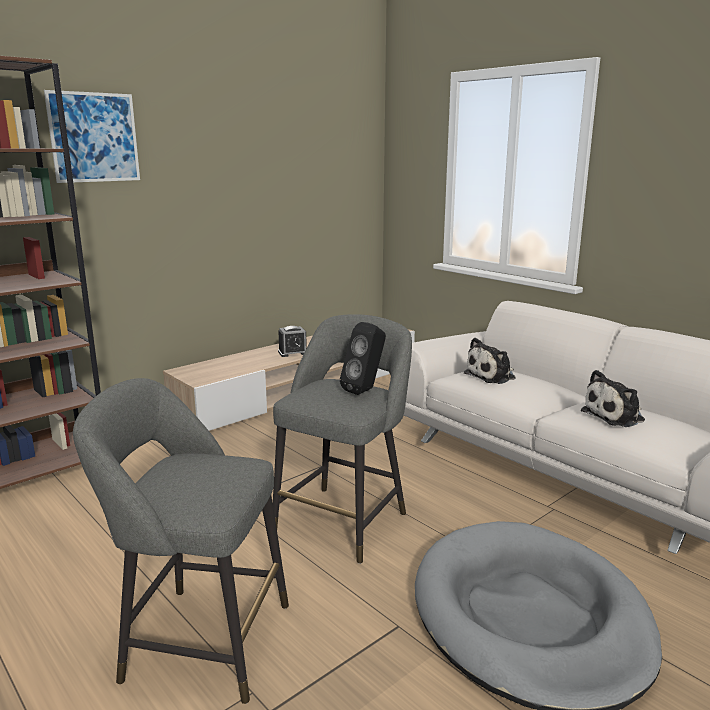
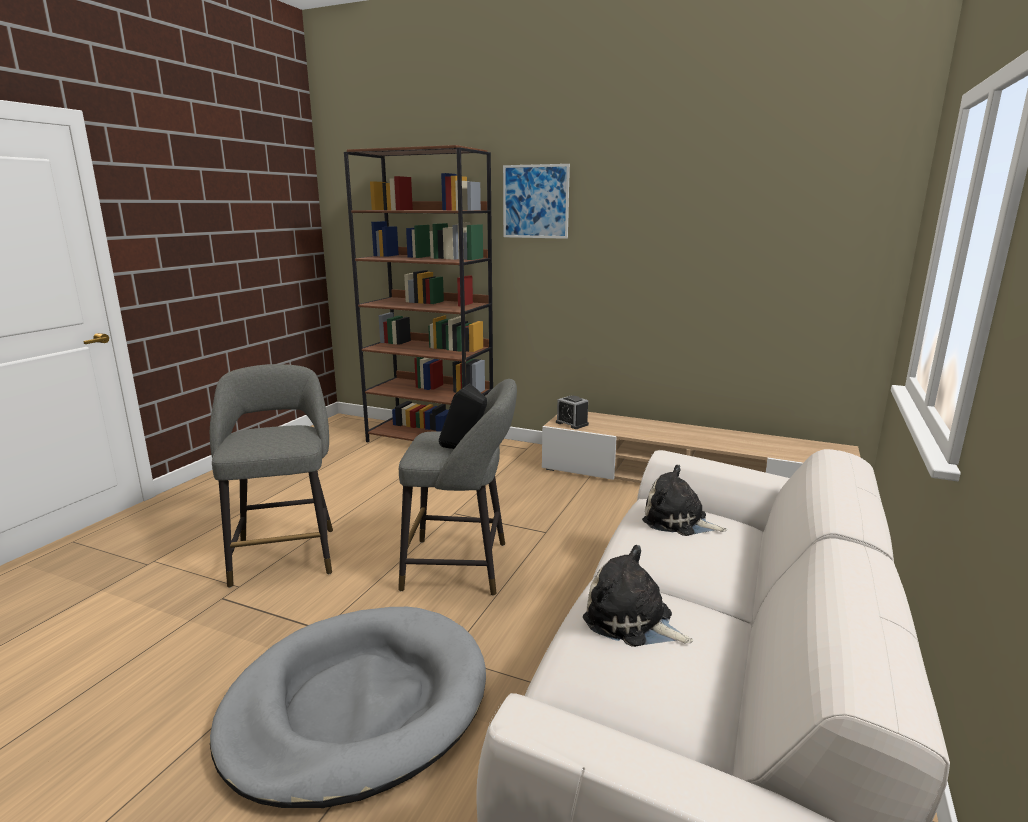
camera: 65 degrees right, 0 degrees up
(293, 352) = (676, 435): alarm clock -> alarm clock (572, 423)

